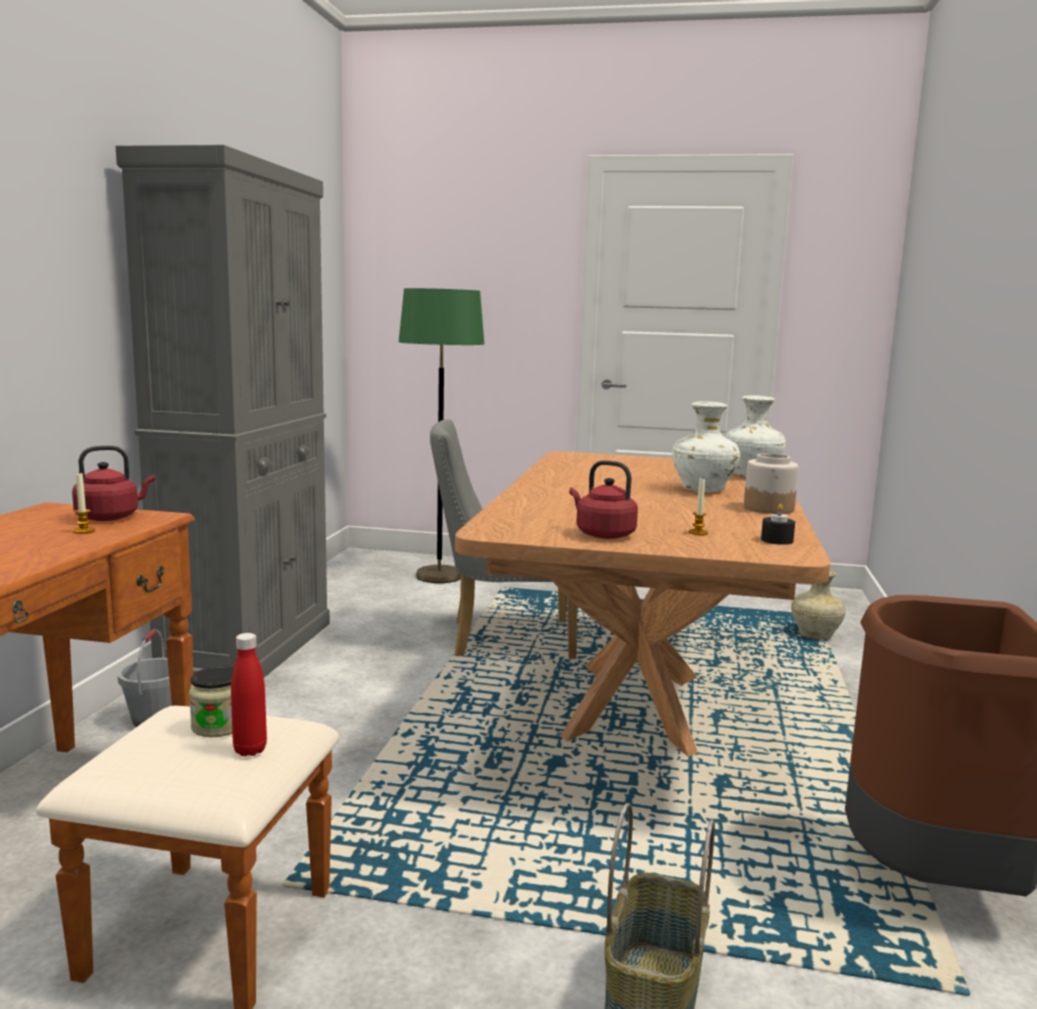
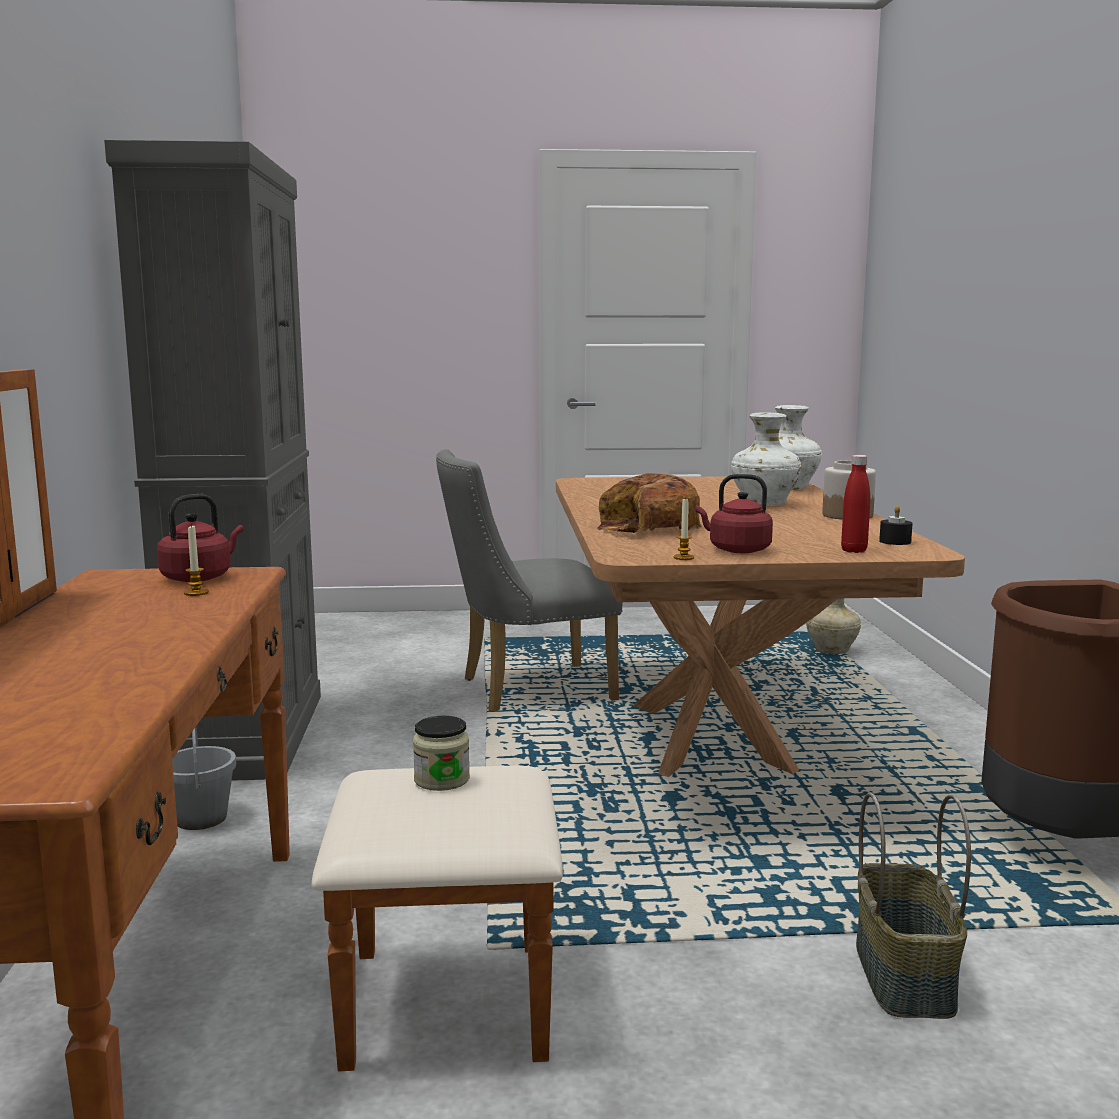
camera: 15 degrees left, 0 degrees up
(250, 750) = (499, 795): red bottle -> red bottle (854, 551)
(439, 576) = (405, 634): green floor lamp -> none
(554, 504) = (647, 528): none -> bread
(698, 532) = (818, 541): candle -> candle (683, 558)

